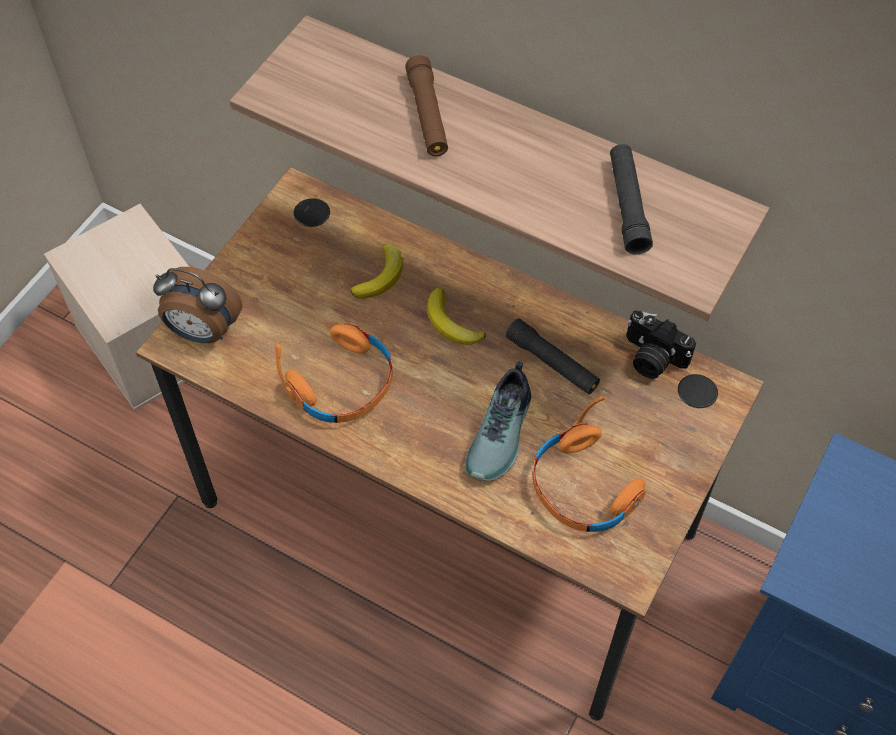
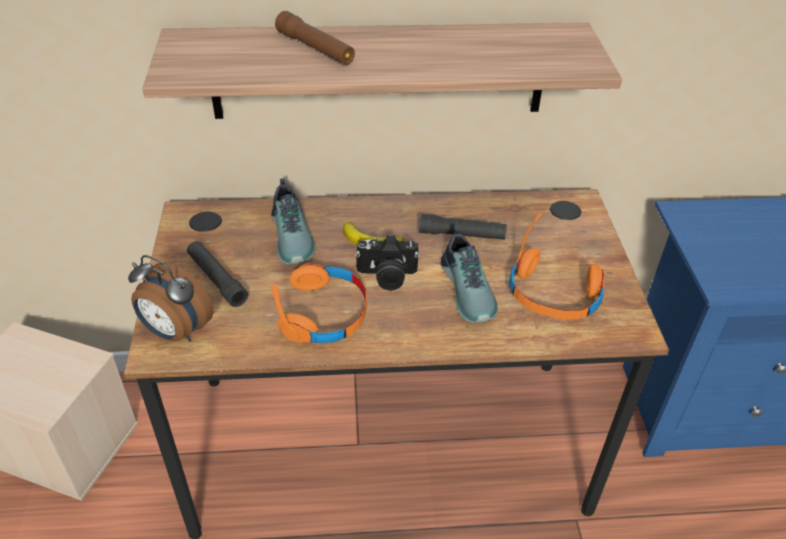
camera: 35 degrees left, 15 degrees down
(203, 331) = (175, 332): alarm clock -> alarm clock turned 45 degrees clockwise
(381, 276) = (294, 236): banana -> shoe
(627, 205) = (506, 47): black flashlight -> black flashlight (217, 279)
(651, 358) = (521, 205): camera -> camera (386, 276)

